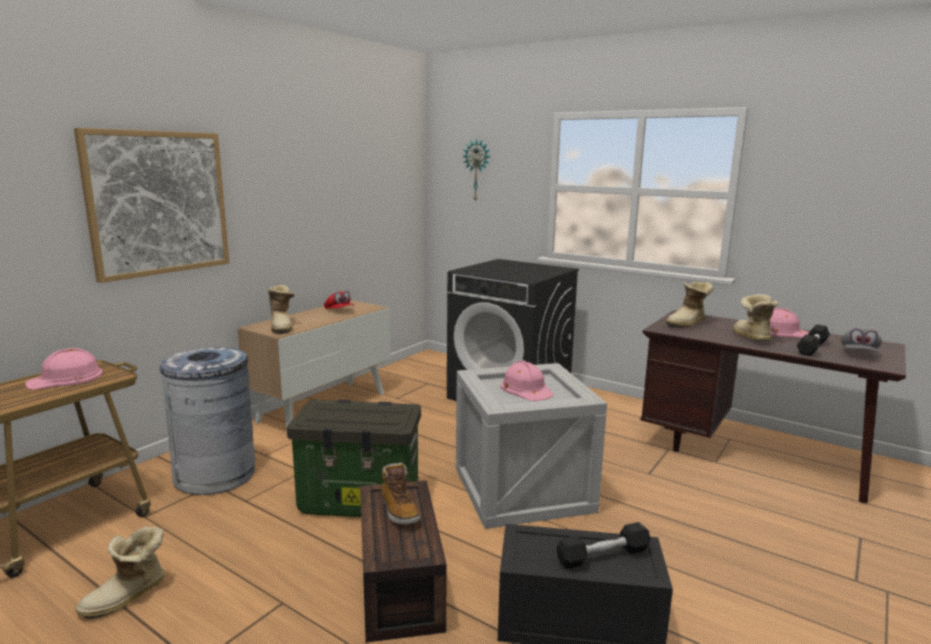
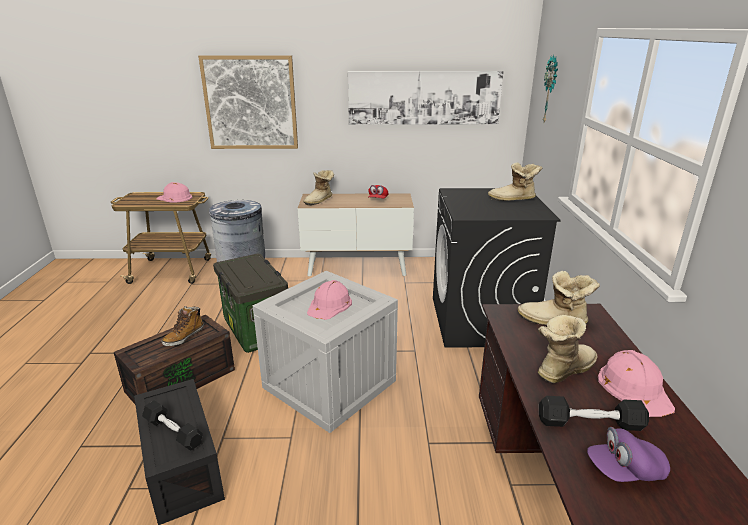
camera: 55 degrees right, 10 degrees up
(128, 597) = (128, 313): boot -> boot (513, 199)
(351, 186) = (424, 97): none -> picture
(858, 354) = (624, 470): grey cap -> purple cap

